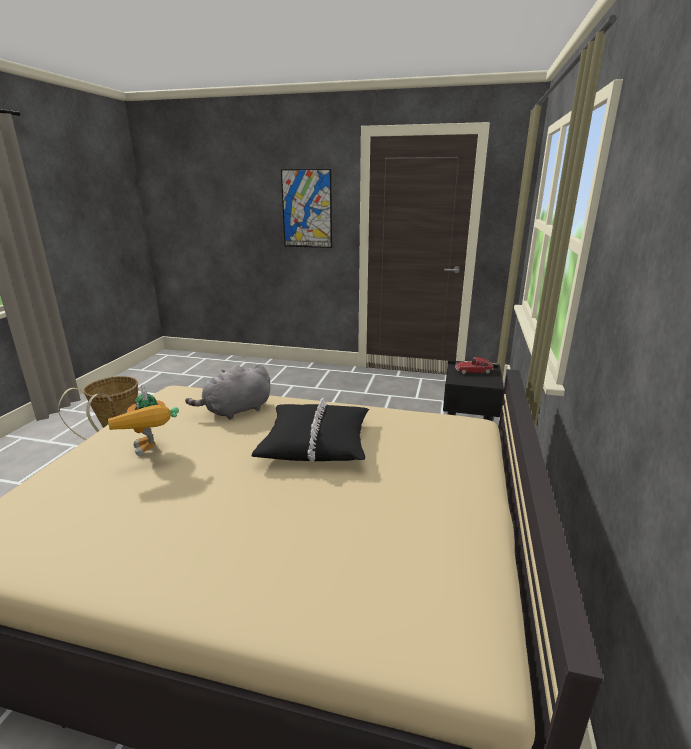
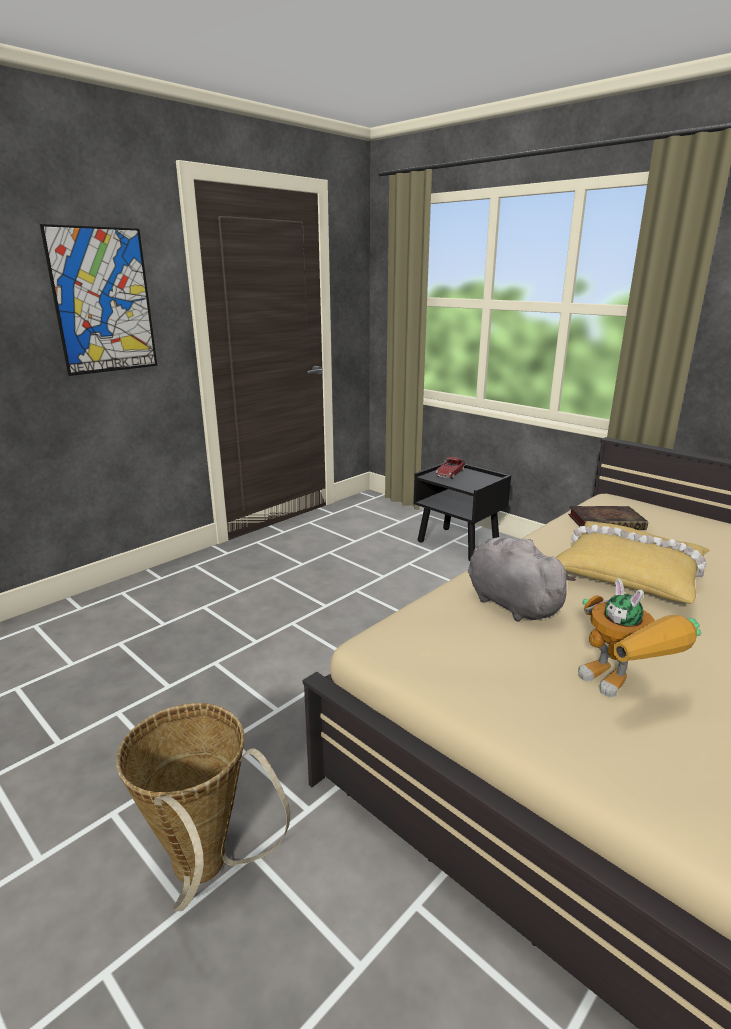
camera: 60 degrees left, 0 degrees up
(152, 452) = (623, 689): toy robot -> toy robot turned 60 degrees clockwise
(235, 411) = (509, 603): grey plush toy -> grey plush toy turned 150 degrees clockwise
(316, 442) = (629, 572): black pillow -> yellow pillow
(410, 426) = (607, 522): none -> book

